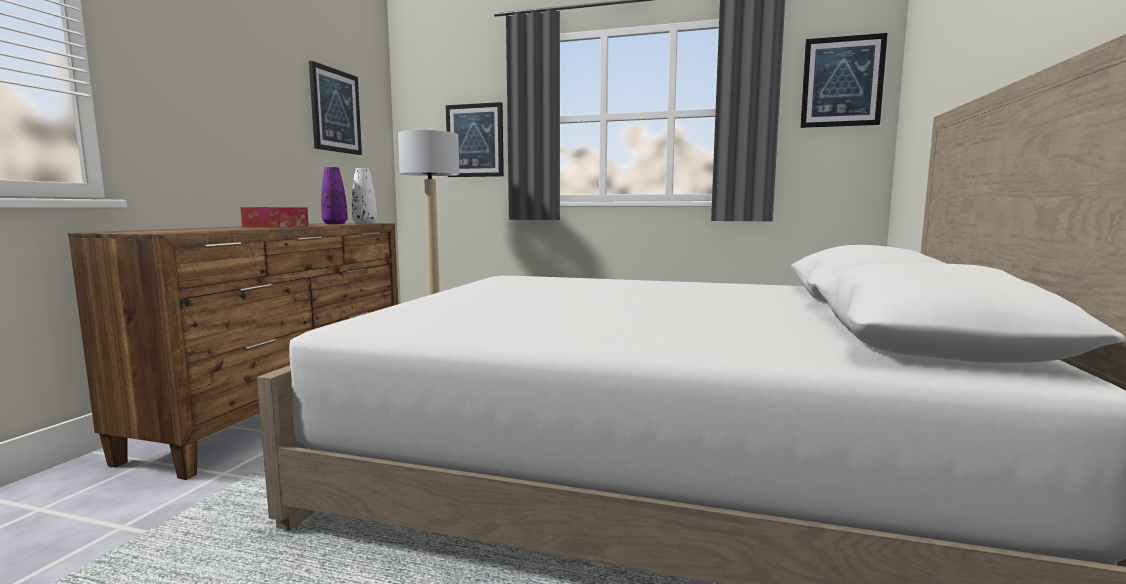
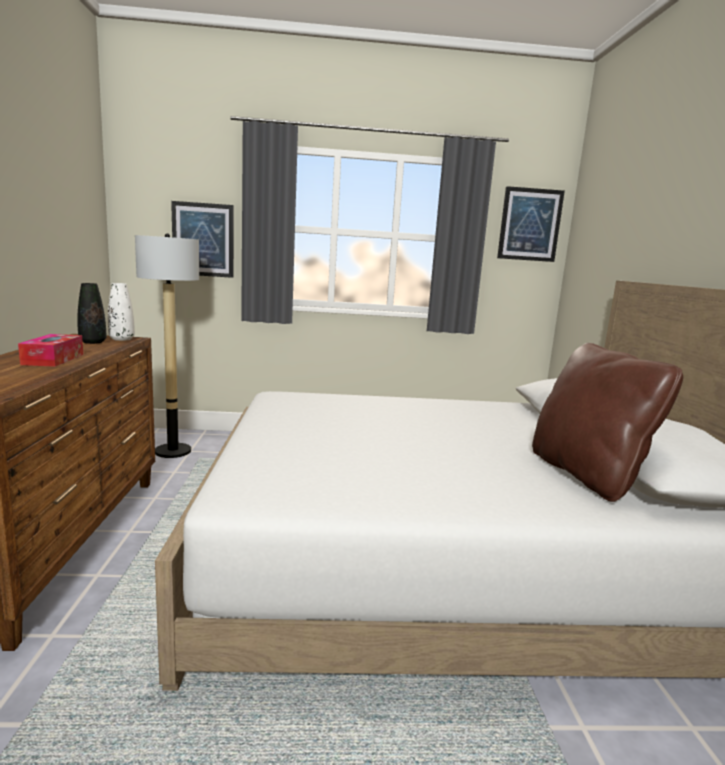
camera: 20 degrees left, 5 degrees up
(335, 111) = (60, 205): picture -> none
(335, 223) = (92, 342): purple vase -> black vase
(805, 331) = (586, 474): none -> brown pillow

